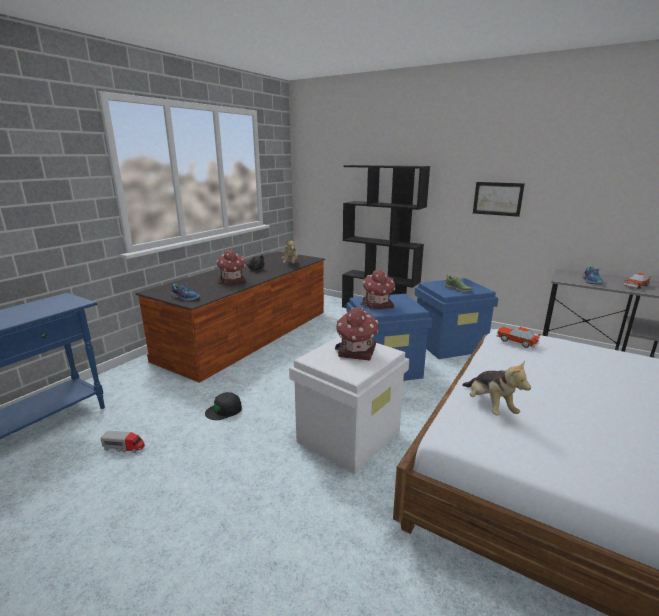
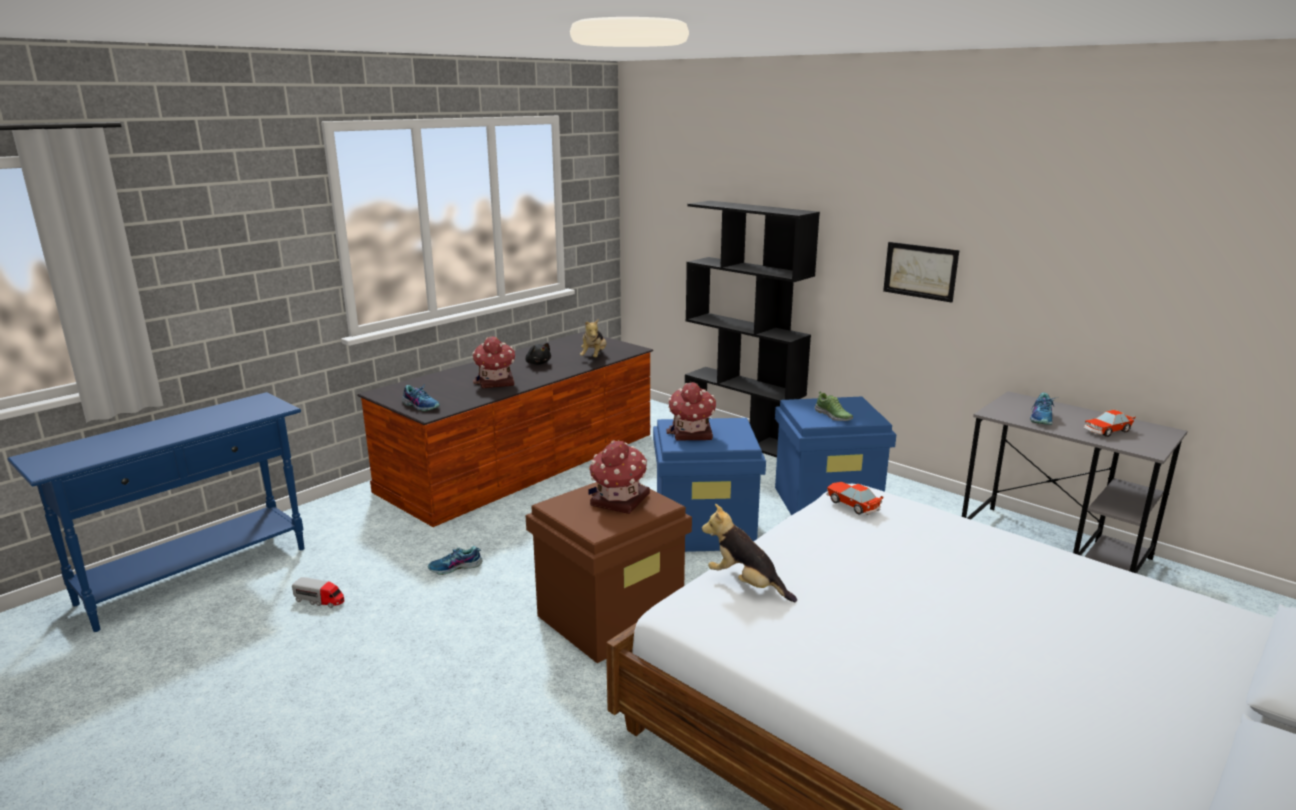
camera: 10 degrees right, 0 degrees up
(224, 410) = (455, 567): black cap -> shoe
(349, 435) = (611, 616): white storage box -> brown storage box
(489, 406) = (746, 584): plush toy -> plush toy turned 135 degrees clockwise

